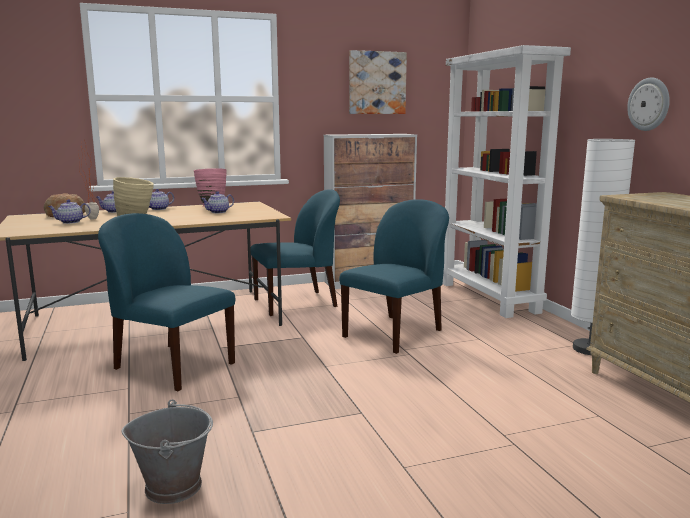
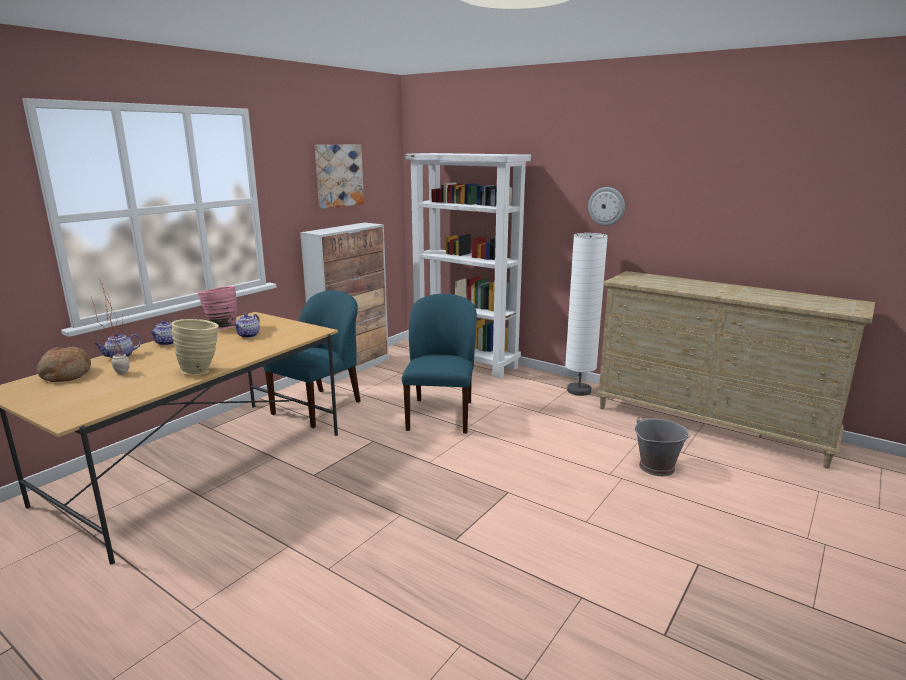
camera: 35 degrees left, 5 degrees up
(70, 222) = (106, 385): teapot -> none
(172, 366) = (296, 508): blue chair -> none
(174, 486) = (463, 608): grey bucket -> grey bucket (656, 467)

